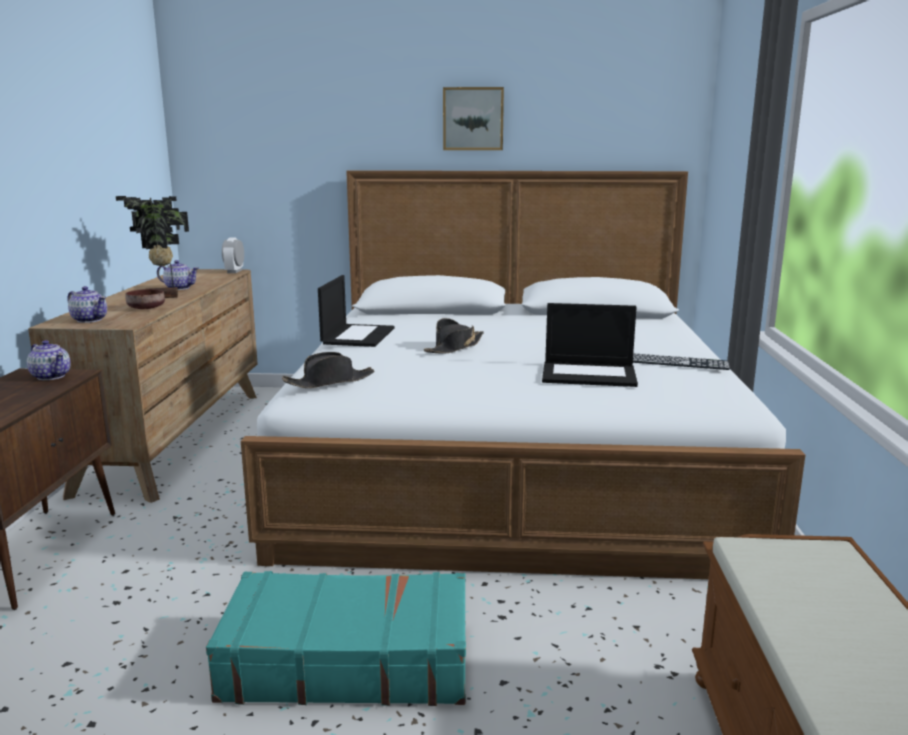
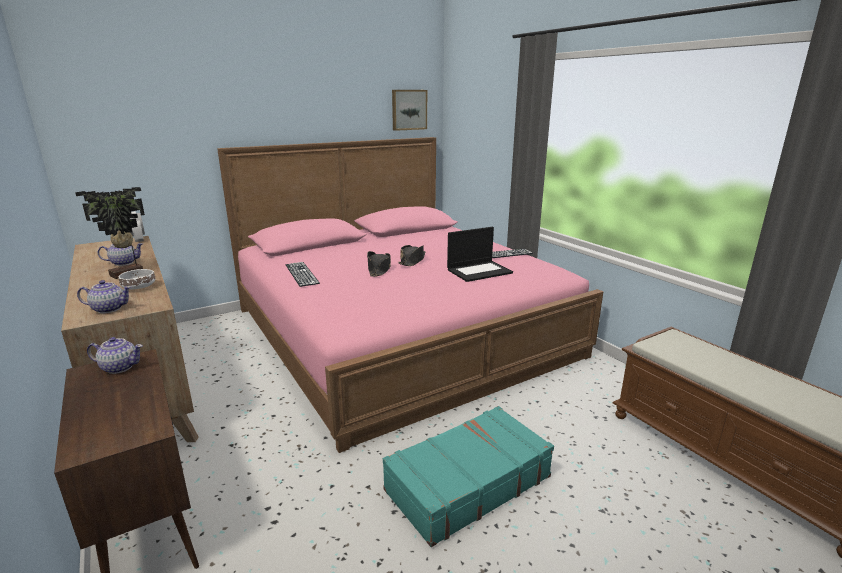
camera: 35 degrees left, 5 degrees up
(147, 308) = (139, 287): brown bowl -> white bowl
(330, 381) = (348, 312): black hat -> black hat (412, 261)
(358, 335) = (301, 274): laptop -> keyboard
(473, 119) = (306, 106): picture -> picture (408, 110)
(511, 459) = (399, 331): white bed -> pink bed

